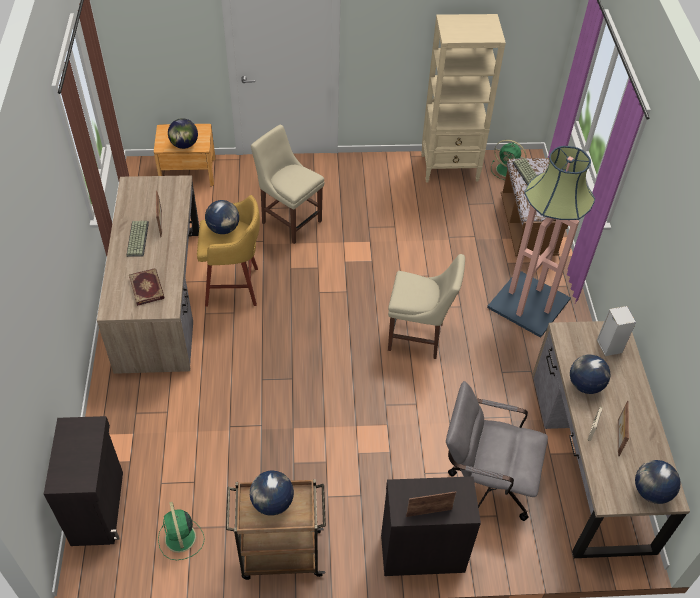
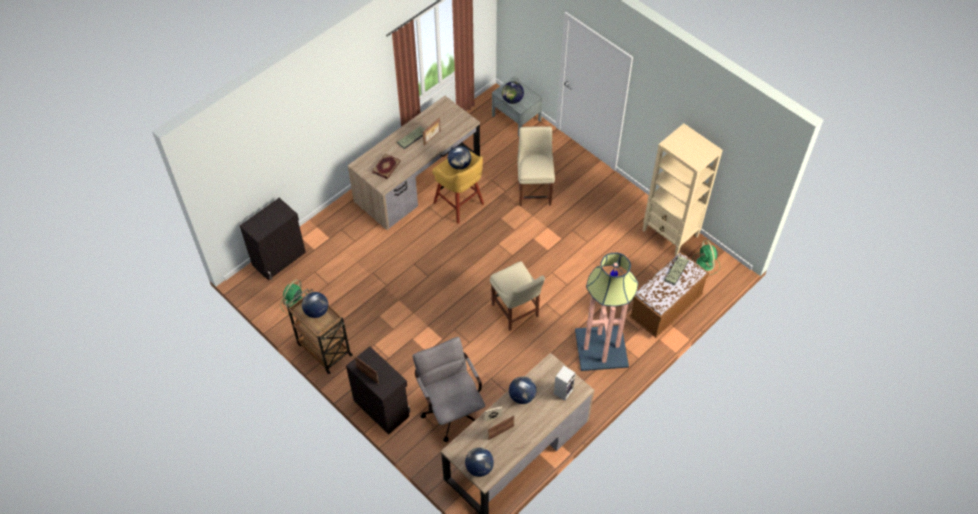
camera: 50 degrees right, 5 degrees up
(188, 172) = (516, 118): brown nightstand -> grey nightstand

